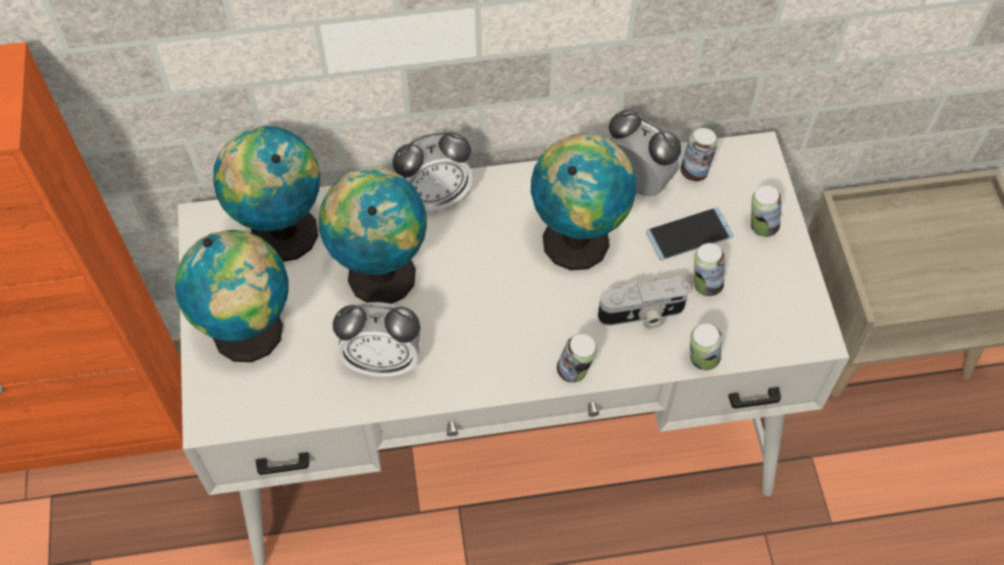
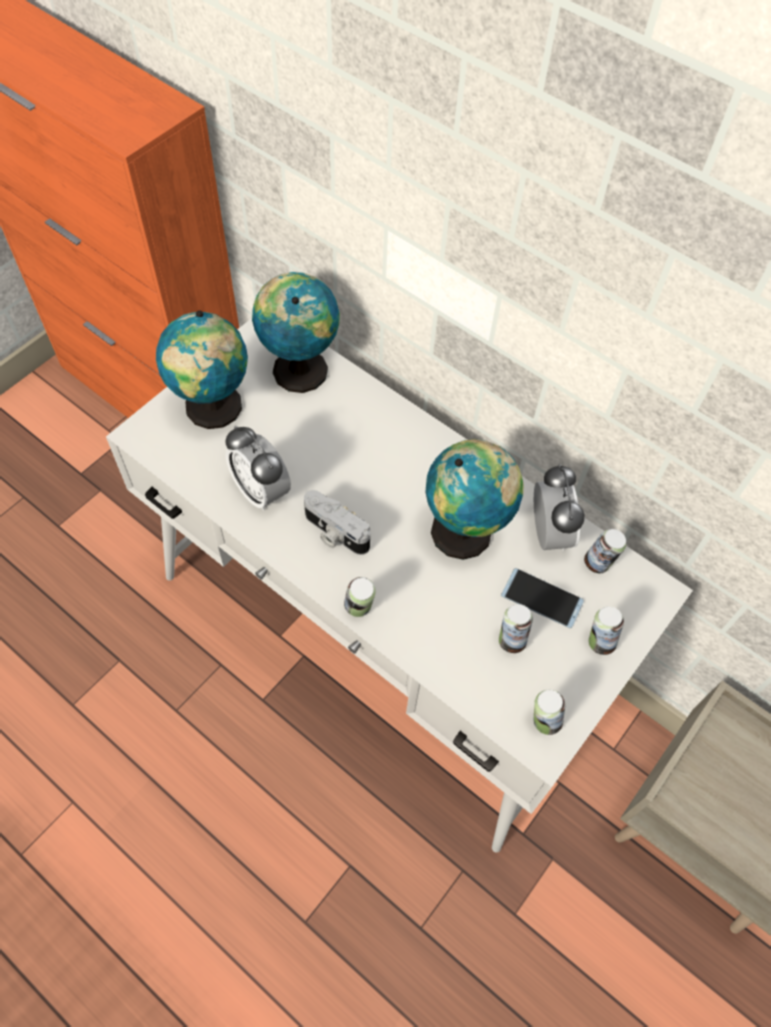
camera: 45 degrees right, 0 degrees up
(380, 271) = (324, 440): globe -> none
(434, 197) = (409, 427): alarm clock -> none
(642, 315) = (445, 617): camera -> camera (334, 533)
(701, 360) = (447, 683): can -> can (544, 721)

